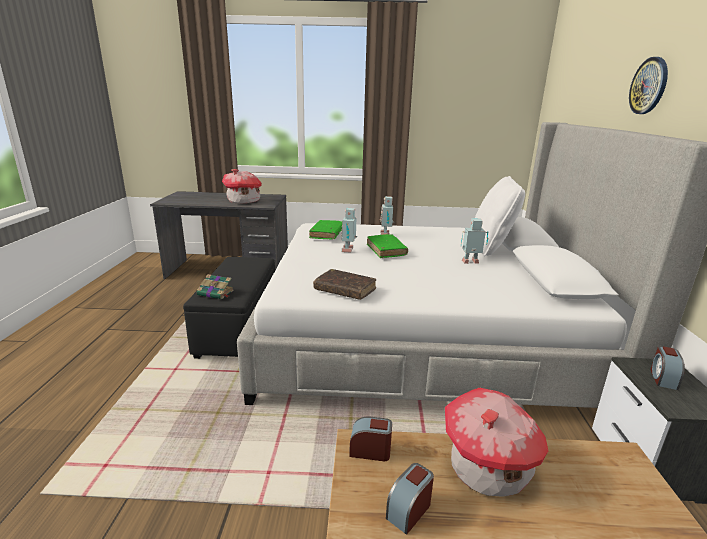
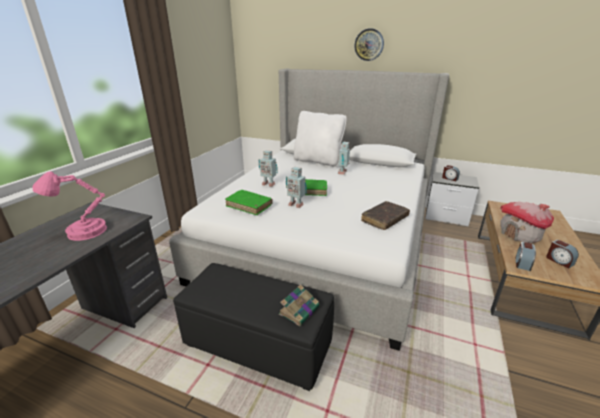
camera: 70 degrees left, 5 degrees up
(244, 201) = (83, 232): toy house -> pink table lamp

